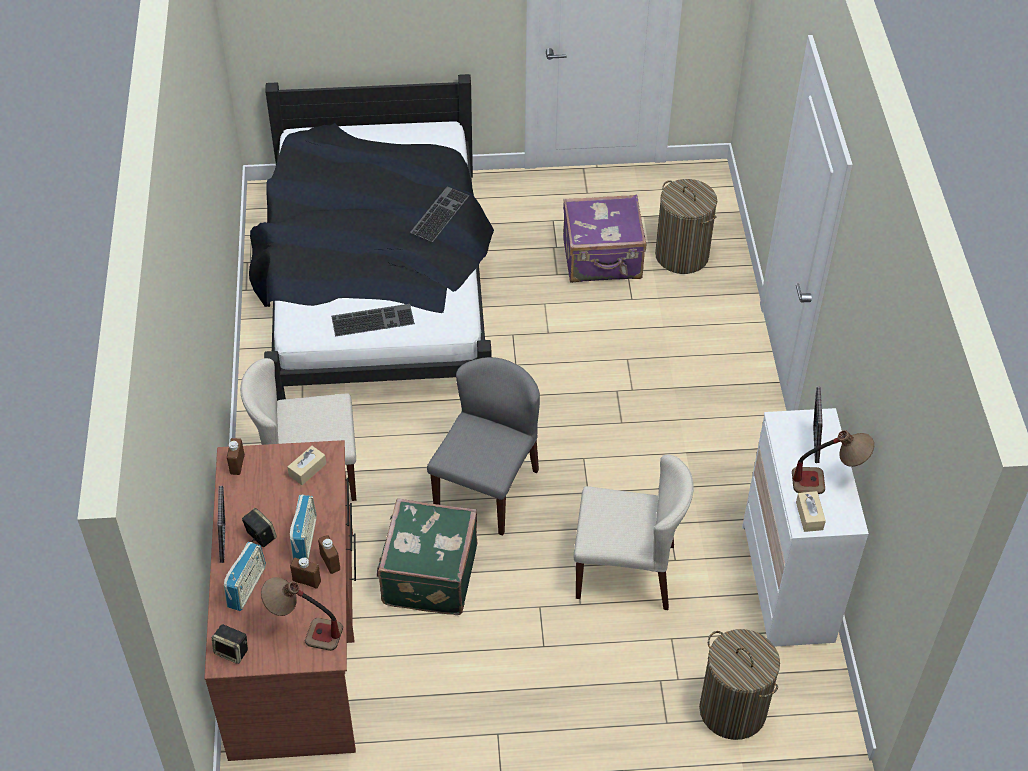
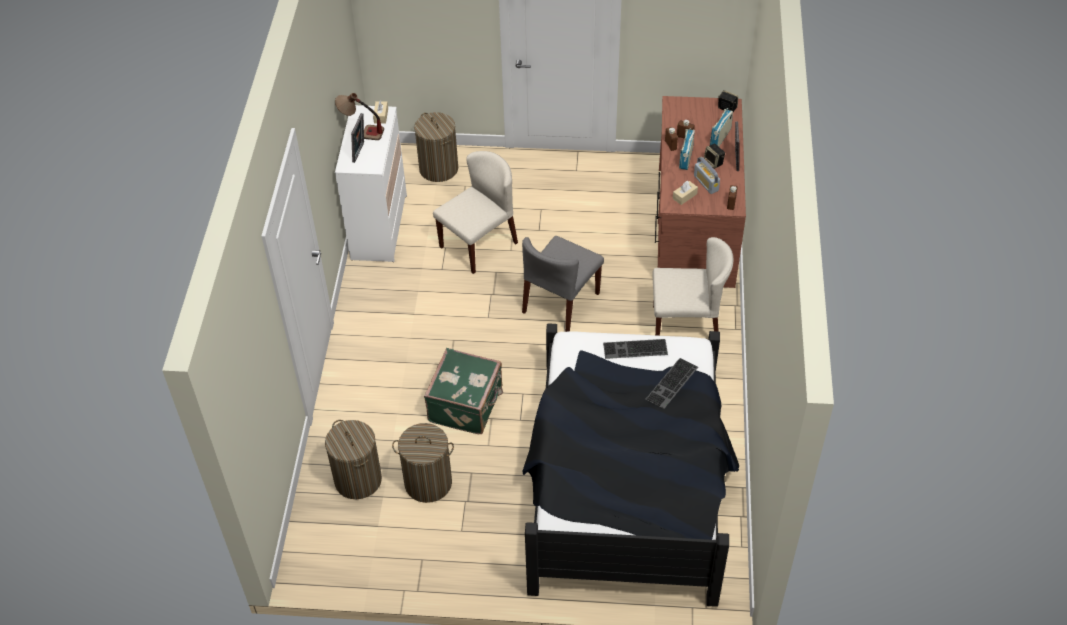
camera: 170 degrees left, 0 degrees up
(274, 496) = (706, 183): none -> radio
(305, 631) = (685, 113): table lamp -> none
(427, 575) = (608, 254): green suitcase -> green suitcase (467, 405)
(439, 213) = (571, 438): keyboard -> keyboard (672, 384)
(602, 260) = (428, 483): purple suitcase -> laundry basket
(626, 571) = (478, 244): beige chair -> beige chair turned 120 degrees clockwise

